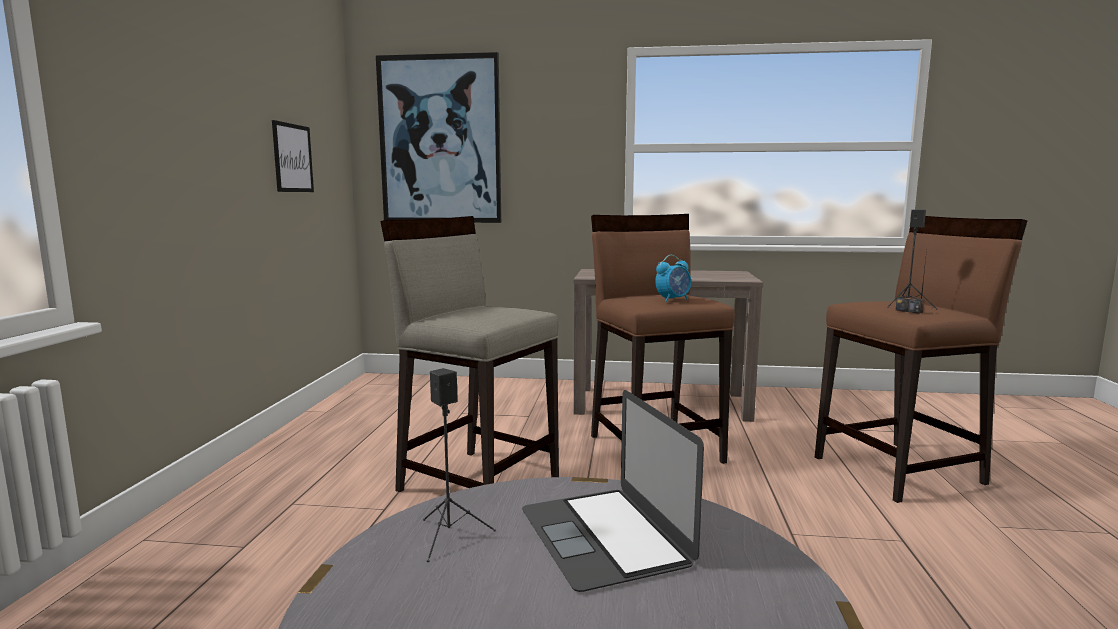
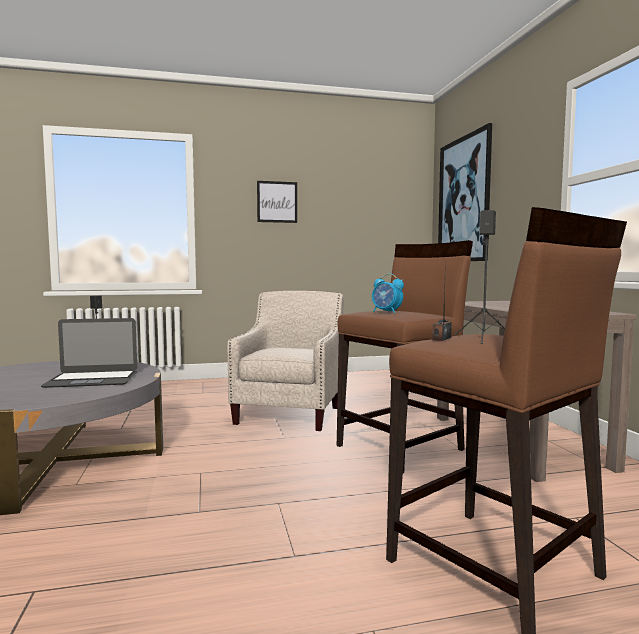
camera: 70 degrees right, 5 degrees down
(292, 158) = (358, 222): picture -> picture (277, 202)
(478, 483) = (291, 413): beige stool -> beige armchair
(604, 536) = (92, 379): laptop -> laptop turned 150 degrees counterclockwise

